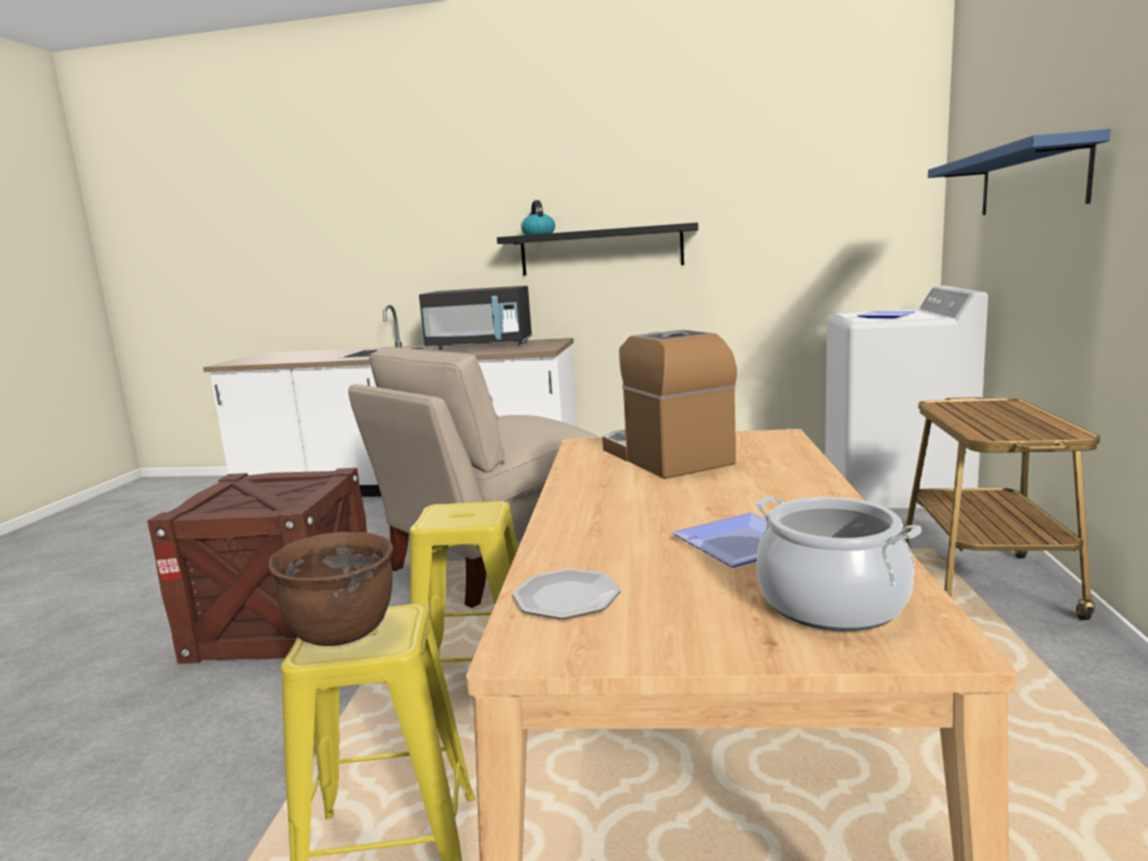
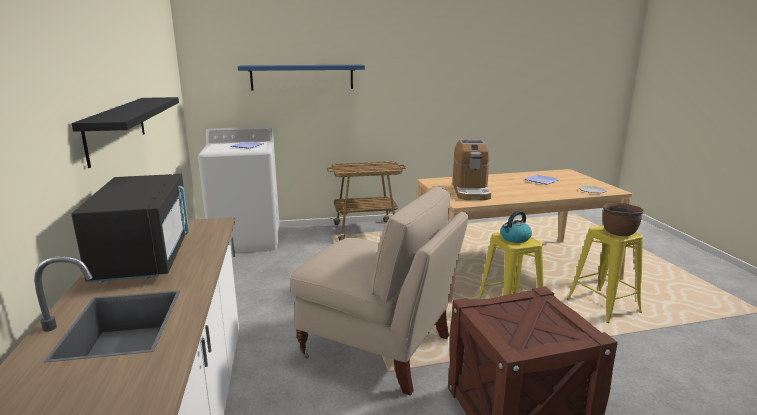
camera: 110 degrees left, 5 degrees up
(538, 234) = (113, 115): kettle -> kettle (515, 238)
(665, 456) = (471, 191): coffee machine -> coffee machine turned 45 degrees counterclockwise
(831, 604) = (562, 175): cooking pot -> none

